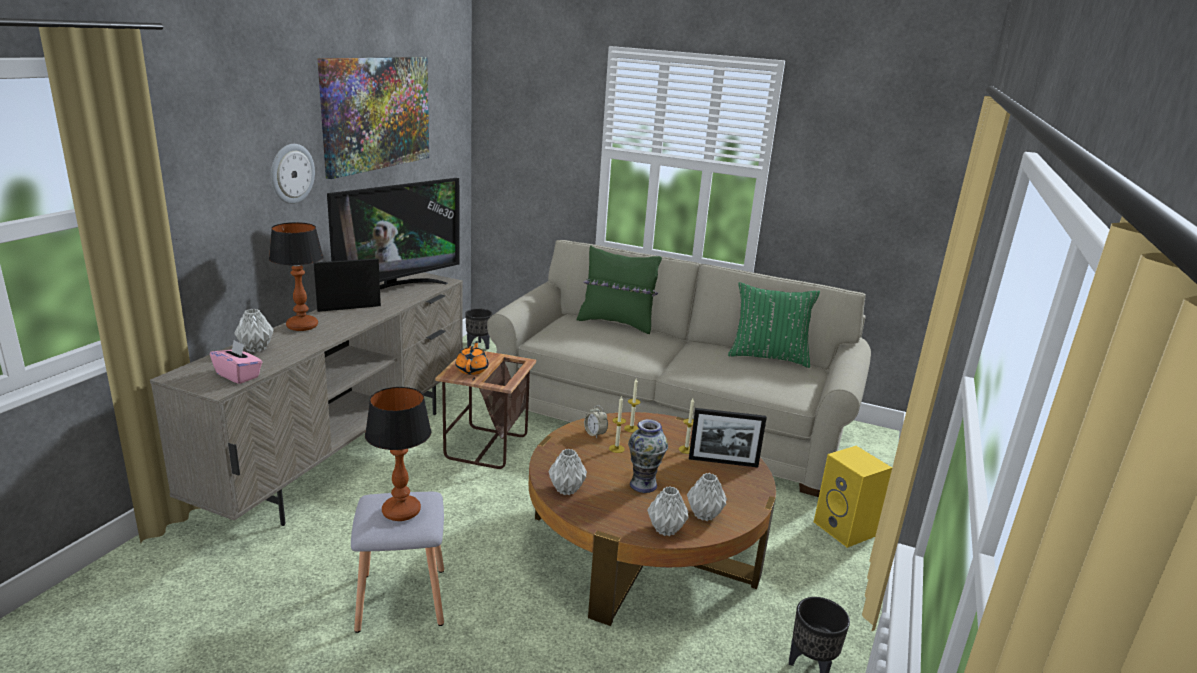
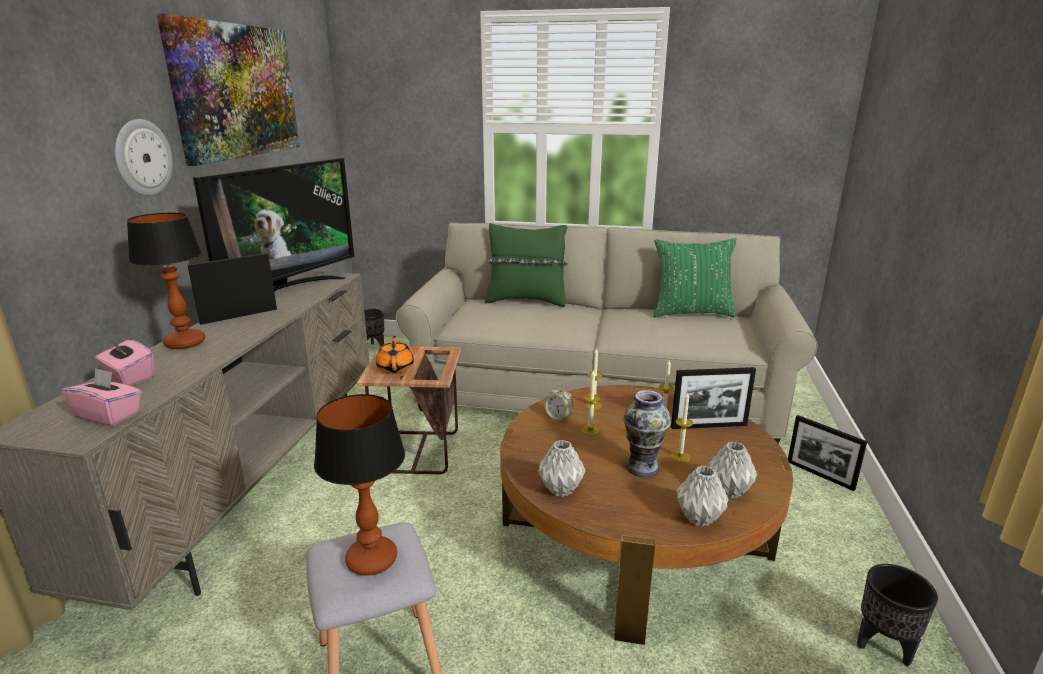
camera: 10 degrees left, 0 degrees up
(256, 349) = (129, 378): grey vase -> pink tissue box
(681, 482) = (680, 456): none -> candle
(846, 529) = (820, 475): yellow speaker -> picture frame

